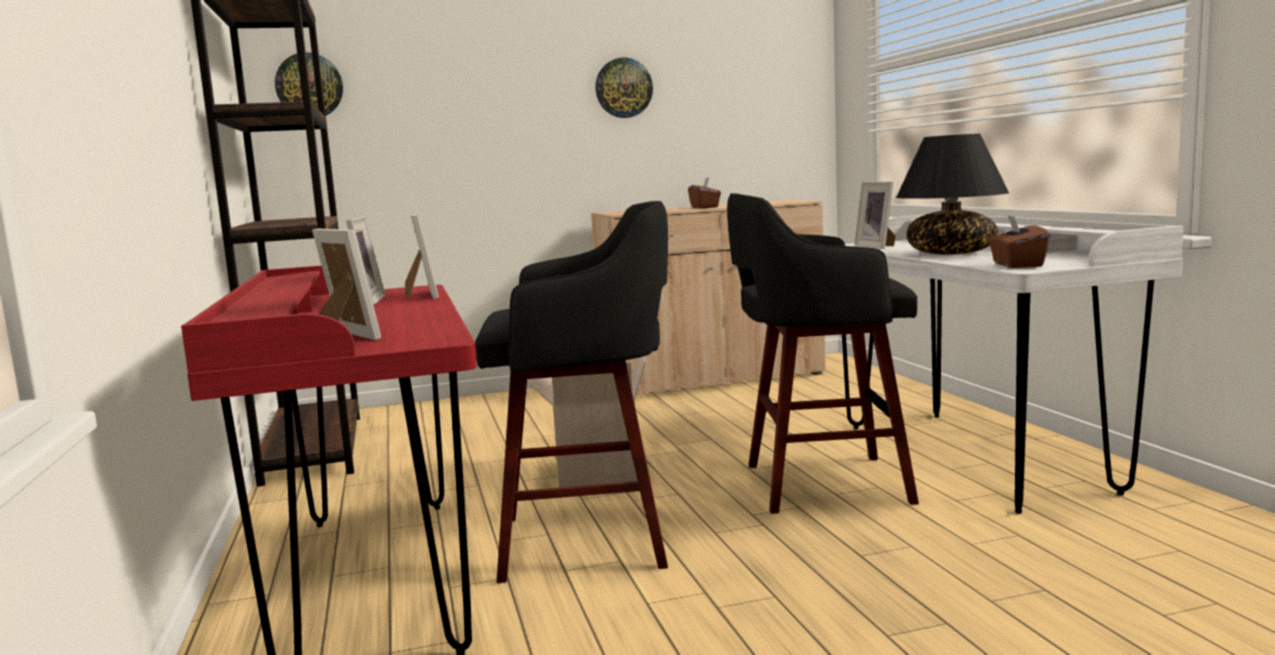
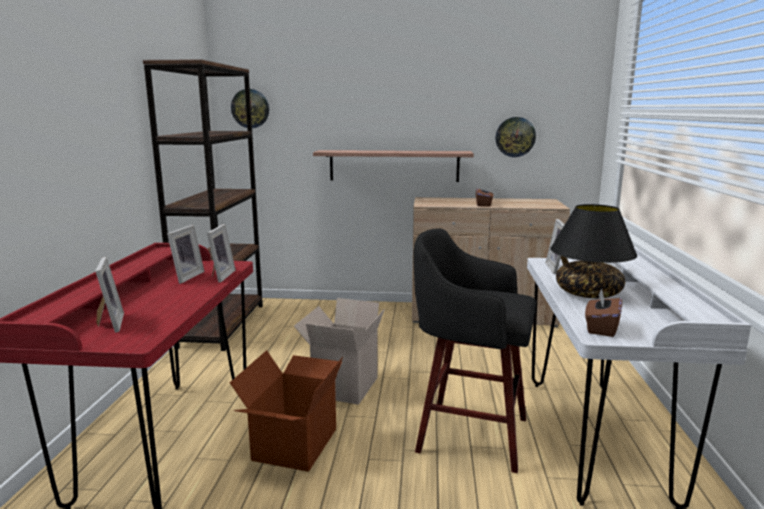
camera: 20 degrees right, 5 degrees up
(553, 167) = (394, 165): none -> shelf
(589, 541) = (294, 444): black stool -> cardboard box
(623, 88) = (445, 116): wall clock -> wall clock (515, 137)

